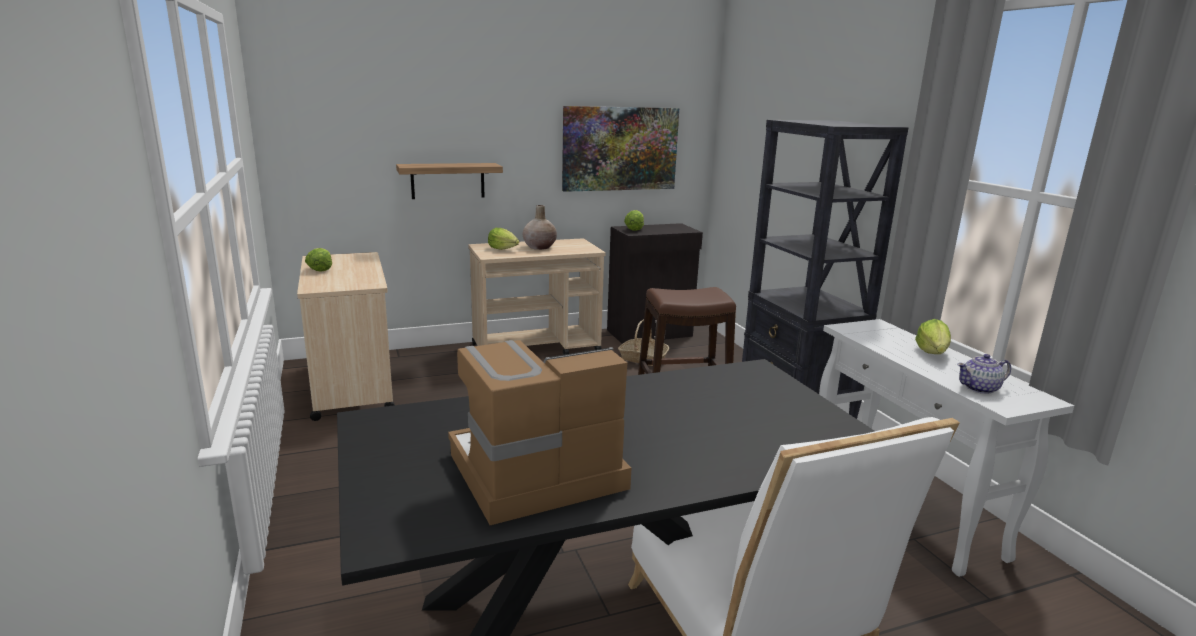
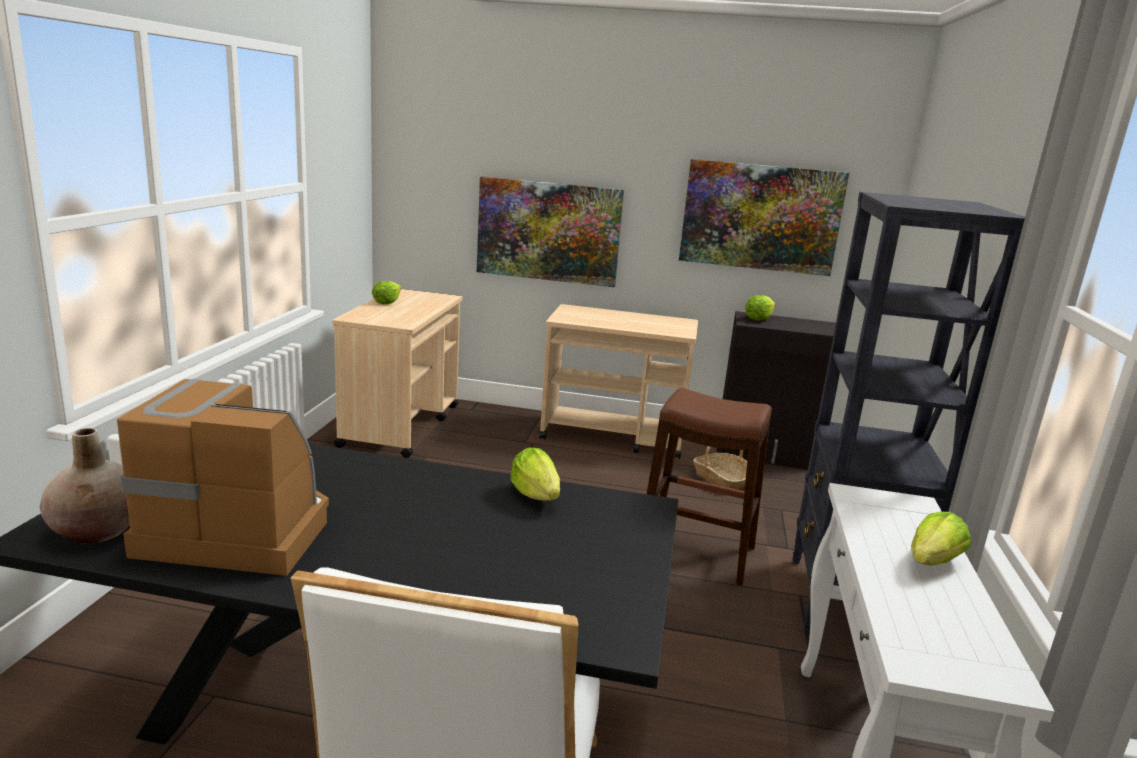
camera: 30 degrees right, 0 degrees up
(448, 180) = (548, 231): shelf -> picture
(502, 249) = (586, 315): lettuce -> lettuce (536, 495)
(539, 247) = (629, 320): beige vase -> beige vase (98, 530)
(980, 388) = (921, 630): teapot -> none

